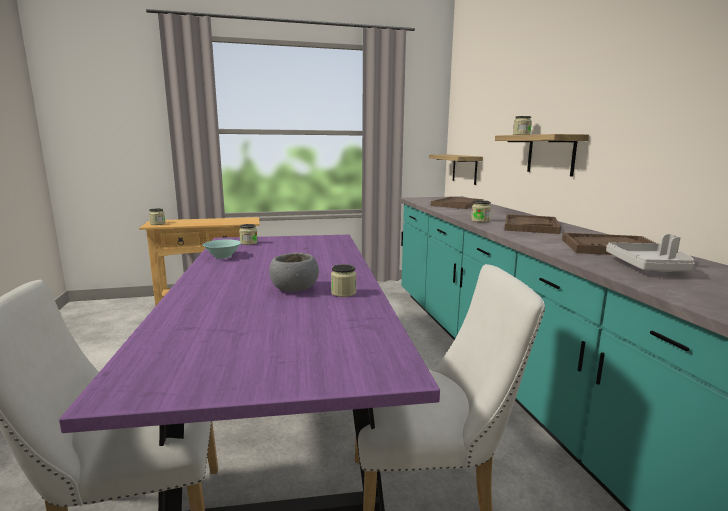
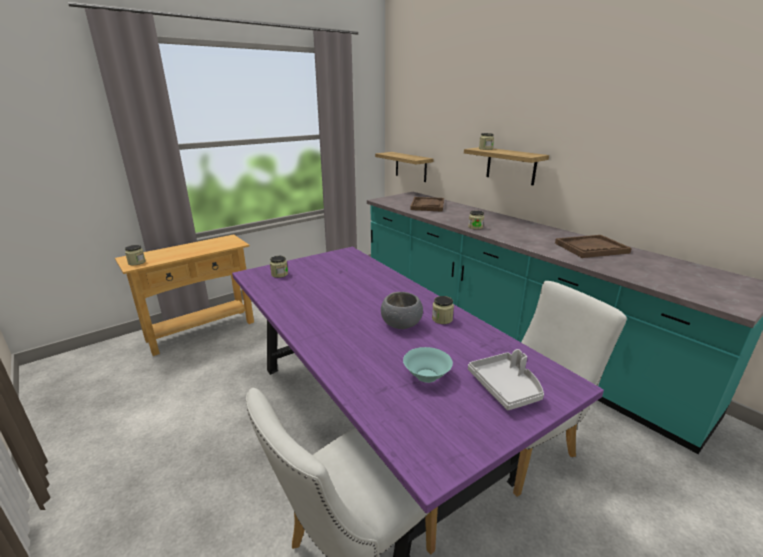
camera: 25 degrees left, 10 degrees up
(222, 256) = (282, 298): turquoise bowl -> turquoise bowl (427, 376)
(530, 226) = (516, 229): brown tray -> none
(649, 267) = (634, 266): grey tray -> grey tray (506, 387)

